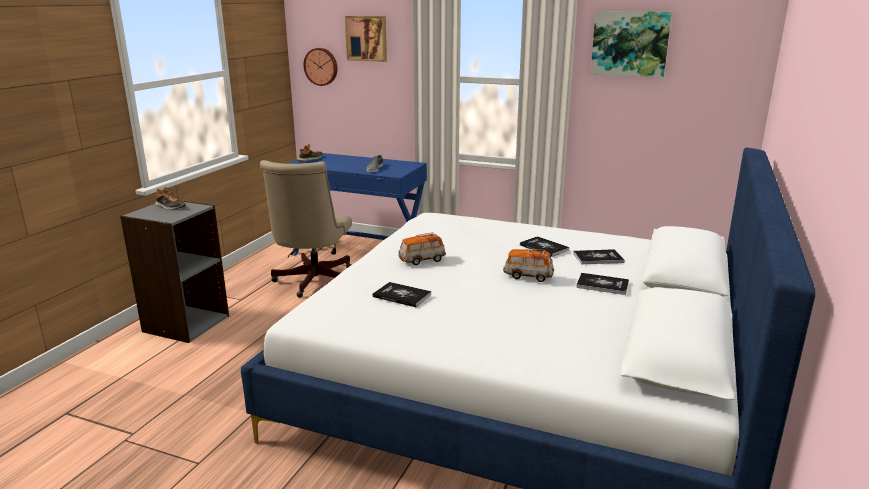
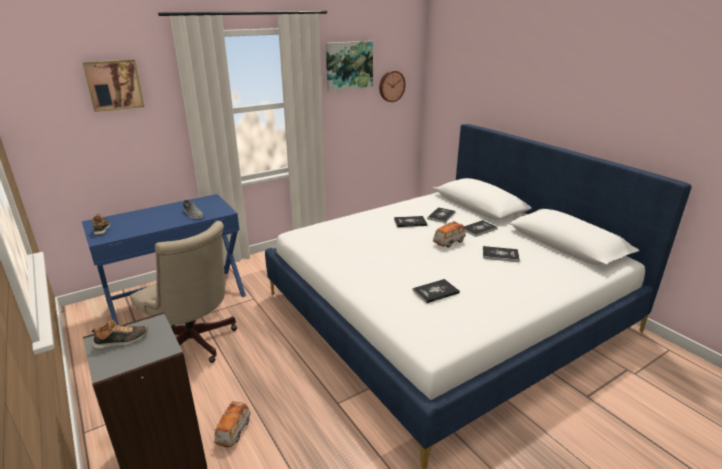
camera: 55 degrees left, 5 degrees up
(321, 66) = (54, 124): wall clock -> wall clock (391, 86)
(422, 260) = (381, 265): toy car -> toy car (233, 431)
(549, 310) = (500, 255): none -> book

